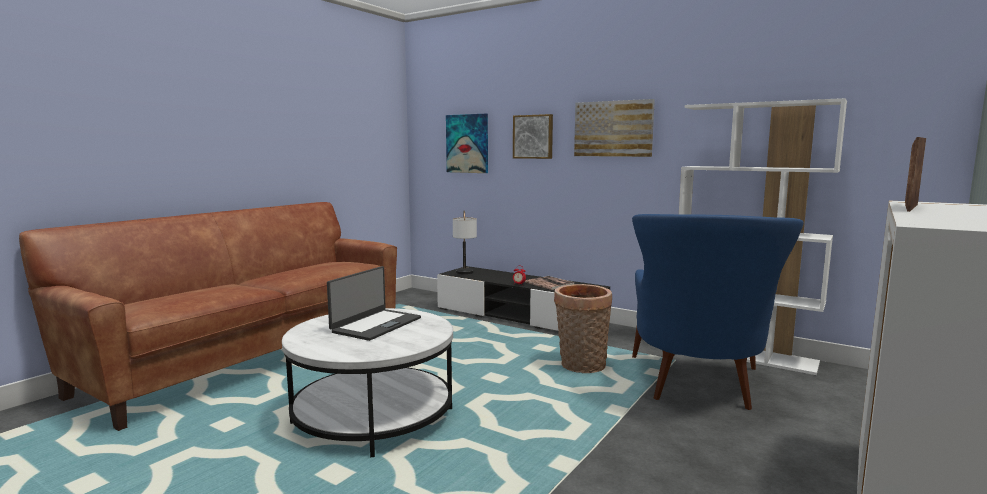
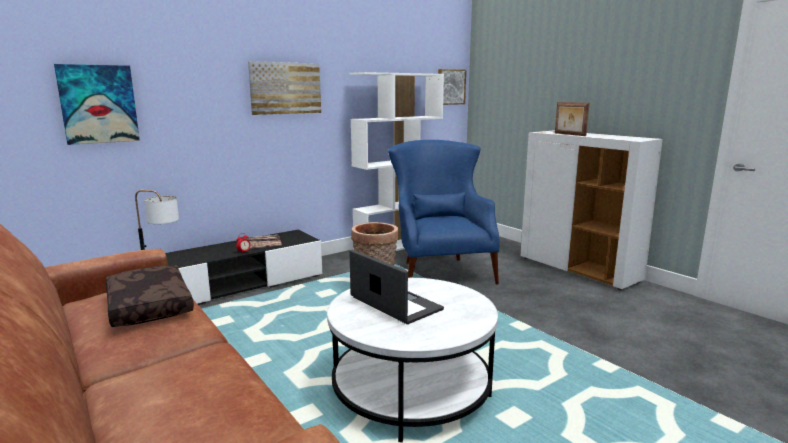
camera: 70 degrees left, 5 degrees up
(319, 268) = (147, 306): none -> brown pillow
(533, 136) = (199, 95): picture -> picture (450, 87)
(698, 389) = (439, 268): blue armchair -> blue armchair turned 135 degrees counterclockwise

